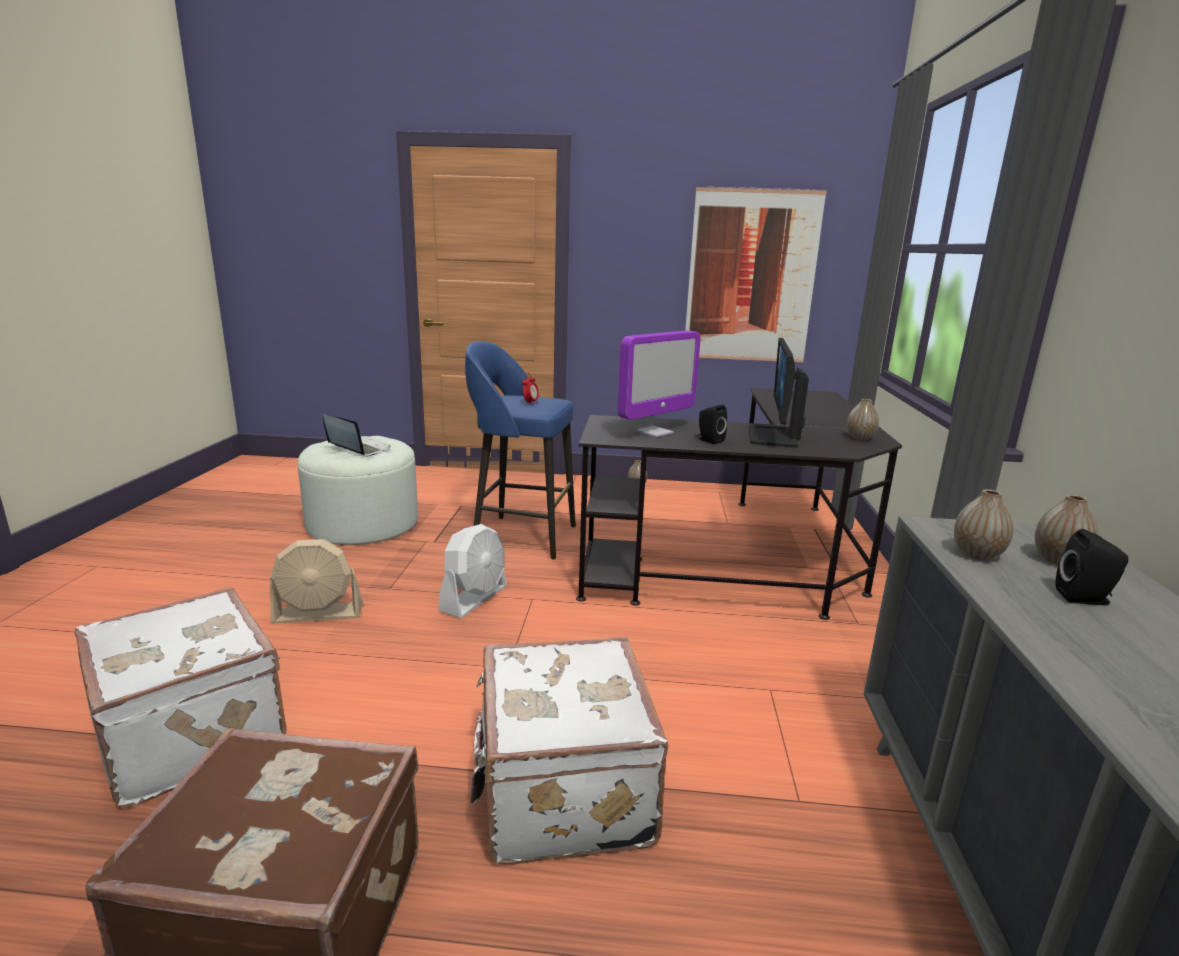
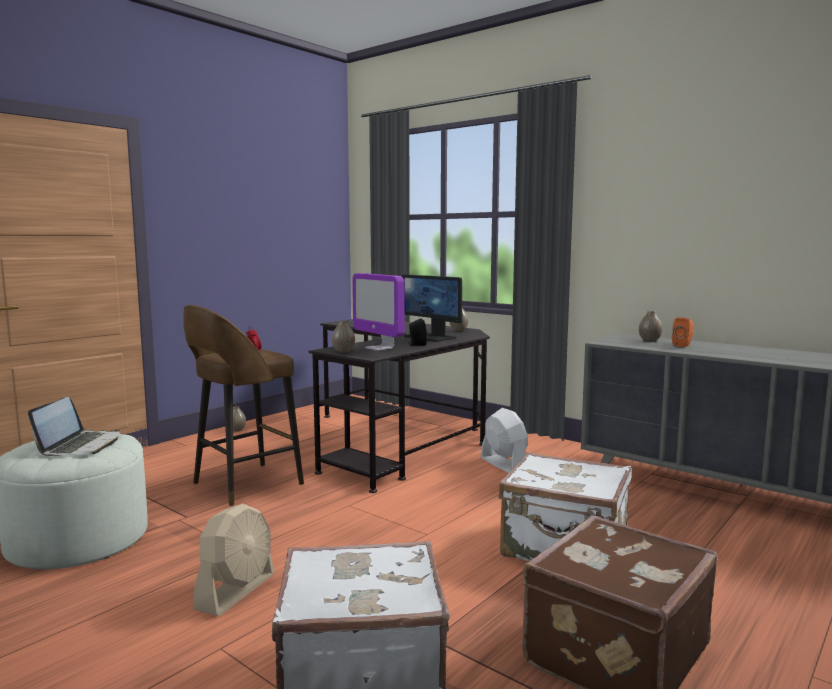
camera: 55 degrees left, 10 degrees down
(357, 449) = (80, 445): laptop -> laptop turned 120 degrees clockwise
(474, 598) = (316, 523): white fan -> white fan (503, 464)
(521, 536) = (244, 484): blue stool -> brown stool
(654, 432) = (379, 348): monitor -> monitor turned 150 degrees clockwise
(751, 277) = (285, 241): picture -> none
(977, 554) = (636, 344): vase -> vase (343, 351)
(1085, 599) = (683, 345): black speaker -> orange speaker

